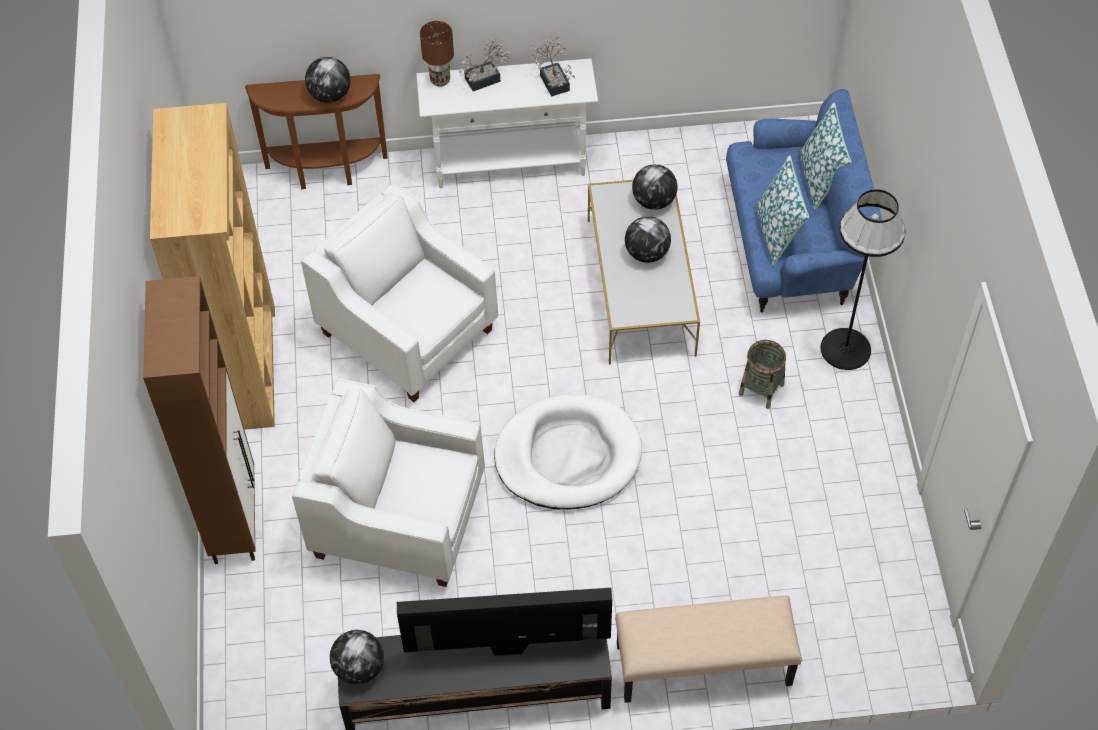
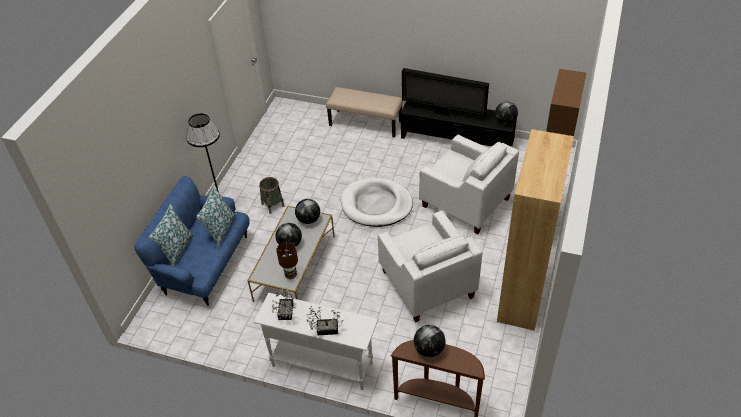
camera: 155 degrees left, 10 degrees down
(439, 80) = (354, 338): brown table lamp -> brown table lamp (291, 275)
(653, 201) = (267, 270): globe -> globe (309, 220)

